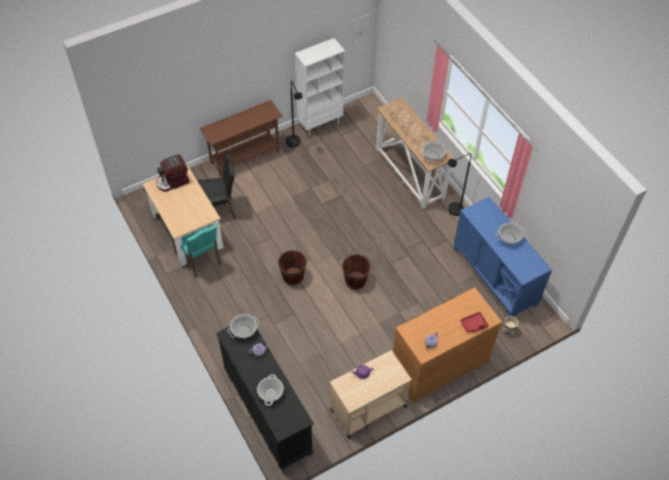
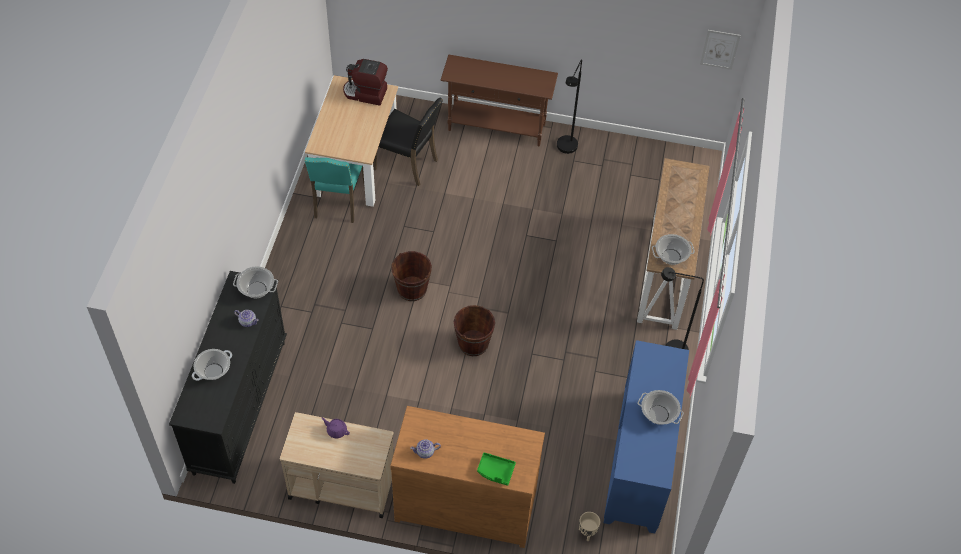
camera: 40 degrees right, 0 degrees up
(320, 123) = (620, 145): white bookcase -> none
(474, 324) = (495, 471): red tray -> green tray

